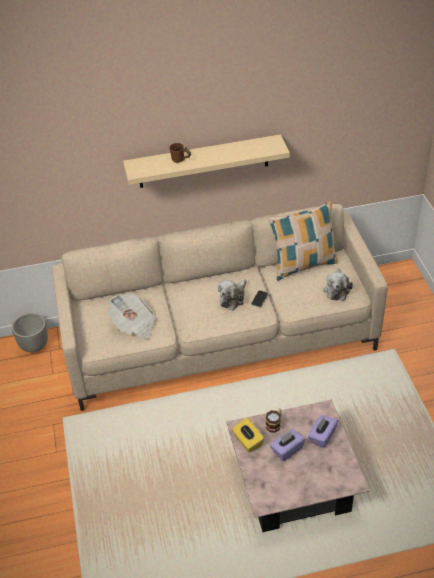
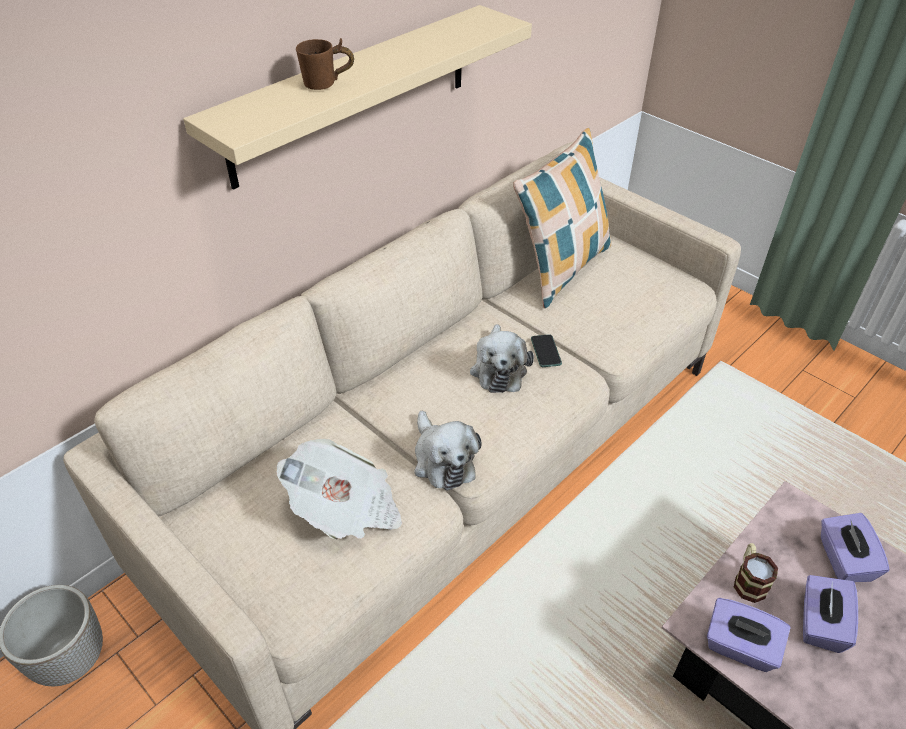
camera: 35 degrees left, 0 degrees up
(248, 441) = (739, 647): yellow tissue box -> purple tissue box
(336, 289) = (650, 286): plush toy -> plush toy (442, 460)

